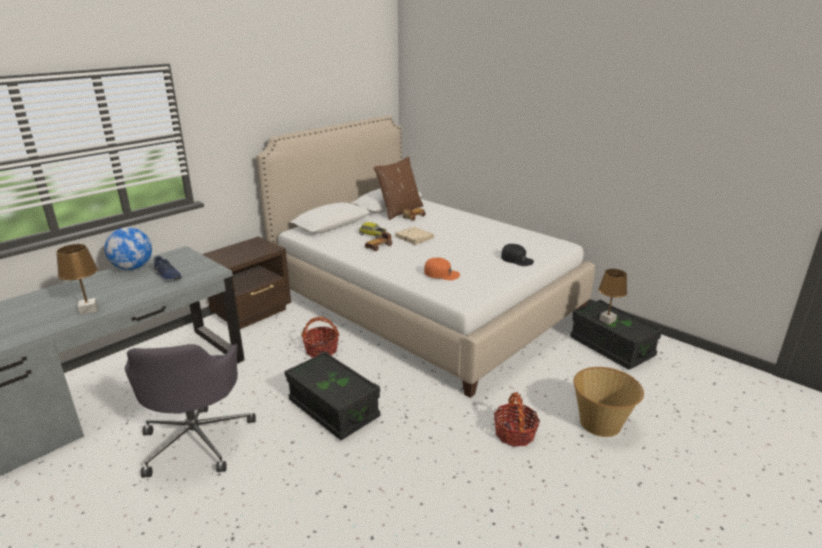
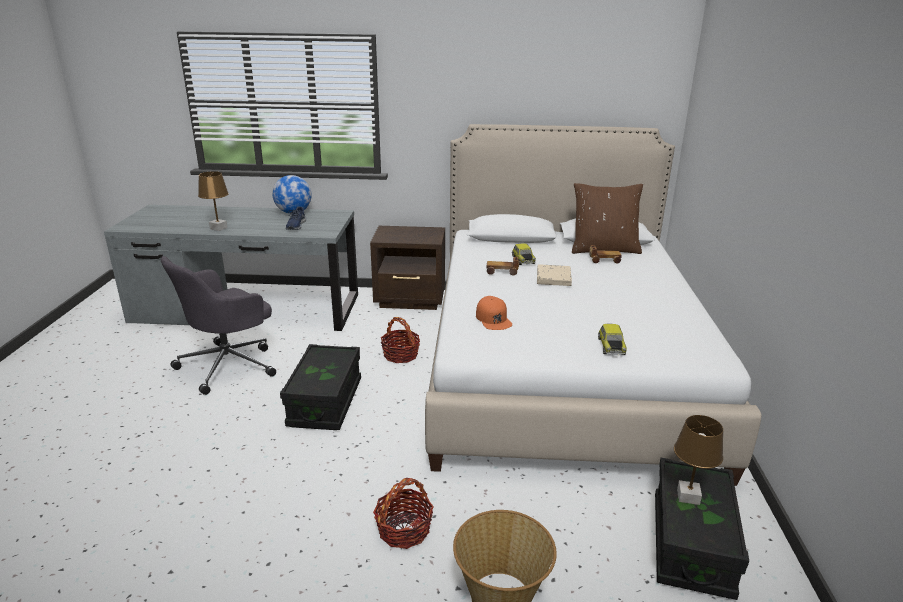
camera: 50 degrees right, 0 degrees up
(517, 259) = (610, 346): black cap -> toy car

